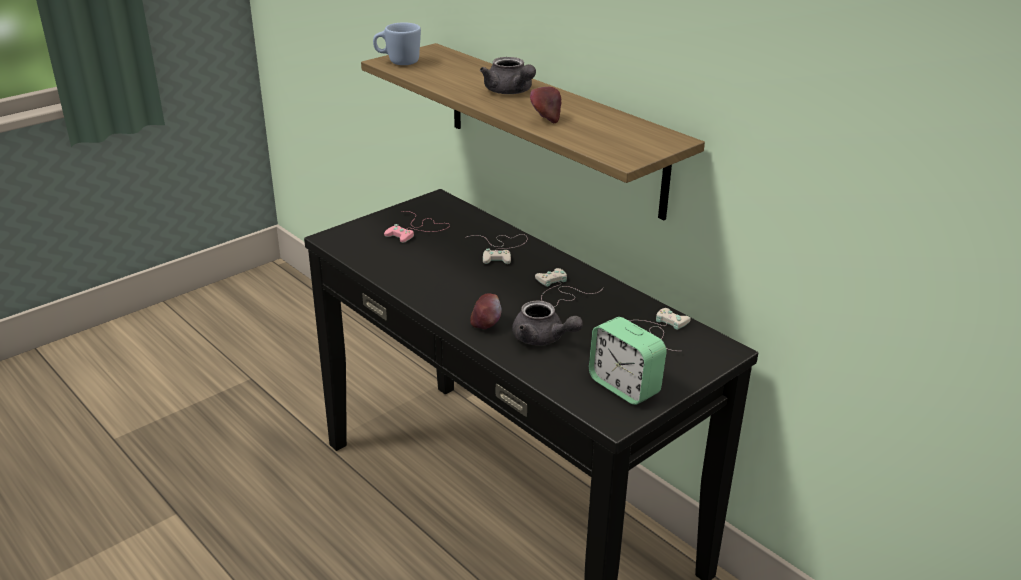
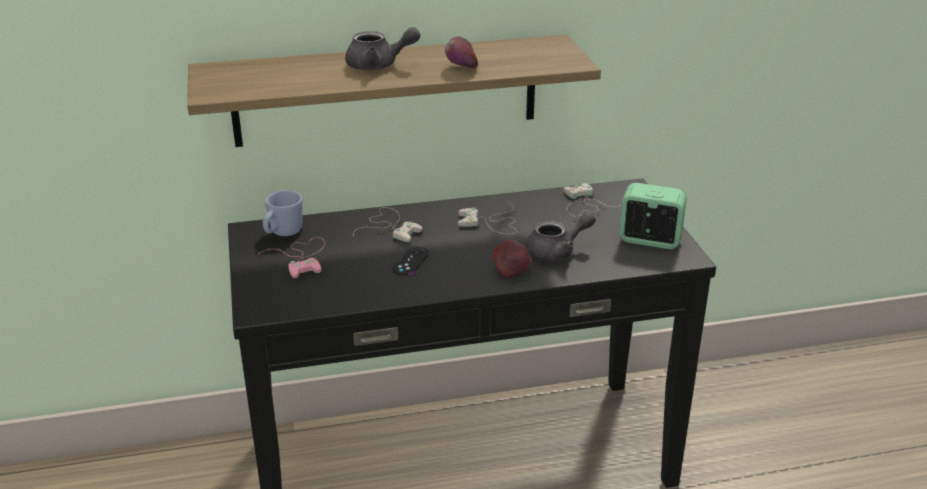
camera: 60 degrees left, 0 degrees up
(398, 62) = (222, 89): blue mug -> blue mug (282, 233)
(456, 274) = (410, 261): none -> black game controller
(624, 386) = (649, 240): alarm clock -> alarm clock turned 150 degrees counterclockwise

